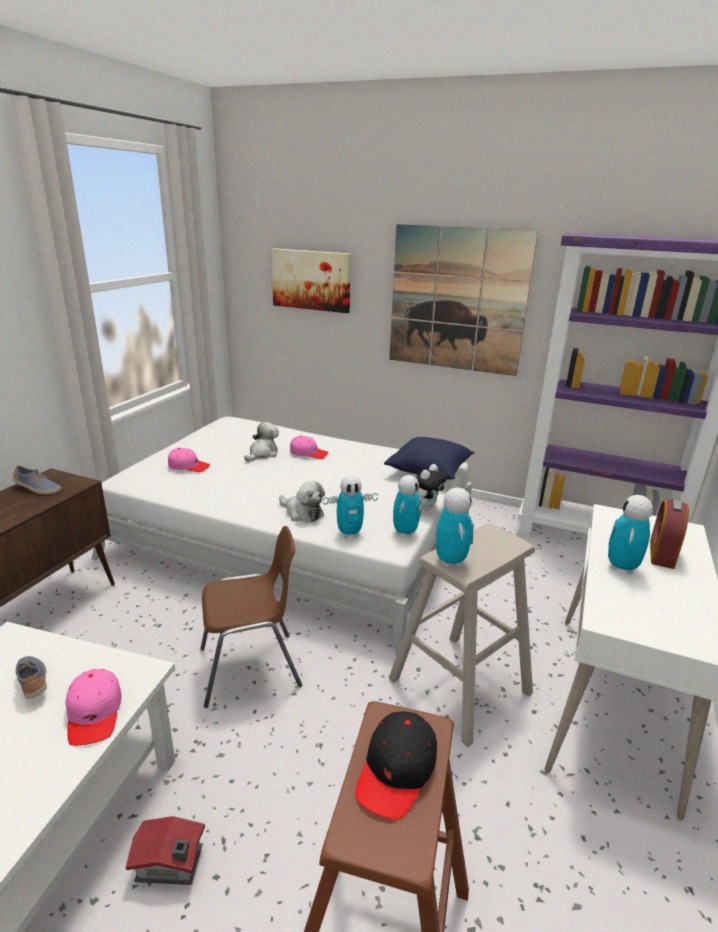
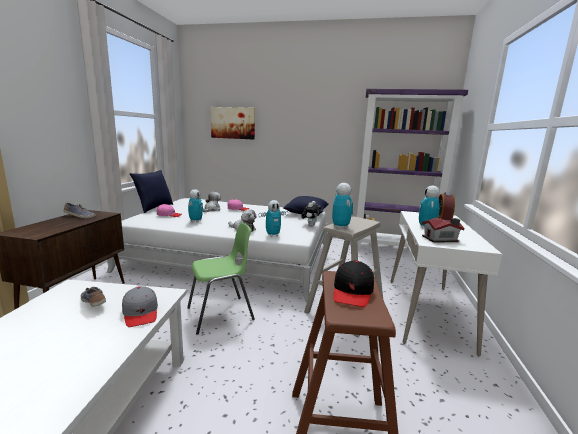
camera: 10 degrees left, 10 degrees down
(94, 713) = (141, 312): pink cap -> grey cap
(168, 445) = (154, 208): none -> blue pillow
(171, 865) = (193, 413): toy house -> toy house (441, 239)
(251, 668) = (221, 314): brown chair -> green chair
(405, 532) = (303, 234): toy robot -> toy robot (195, 221)
(457, 300) = (312, 129): picture -> none

